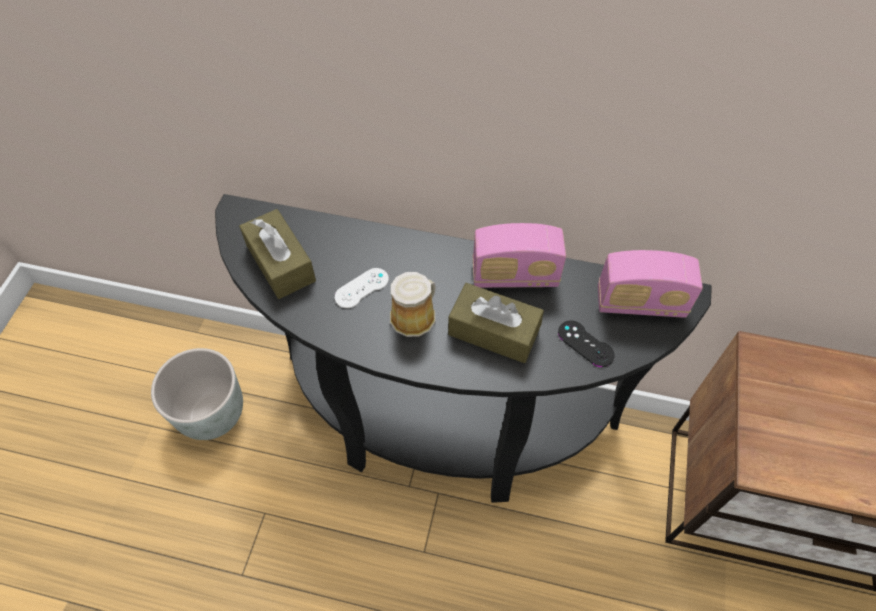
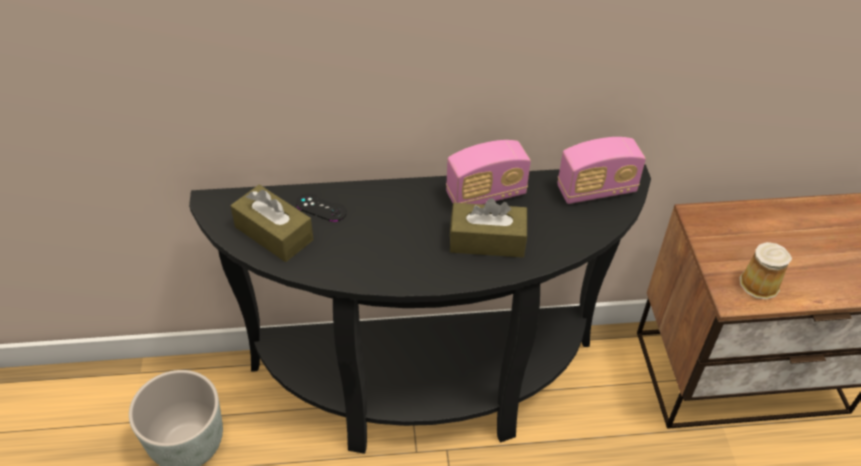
camera: 20 degrees left, 10 degrees down
(362, 288) = (357, 235): white game controller -> none
(415, 316) = (414, 245): mug -> mug (759, 282)
(585, 343) = (566, 230): black game controller -> black game controller (321, 208)

